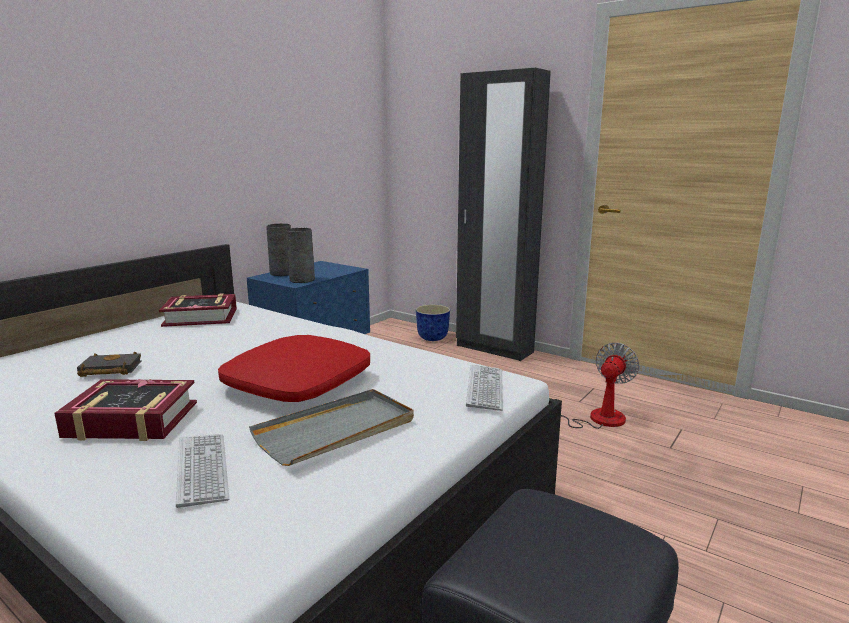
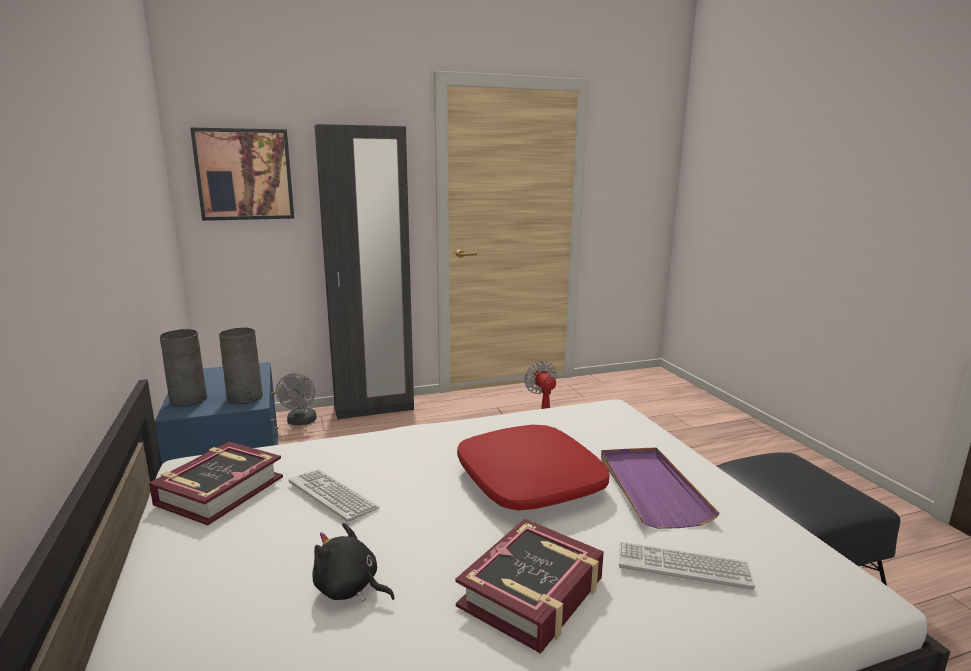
camera: 55 degrees left, 0 degrees up
(108, 370) = (349, 588): black book -> black plush toy
(336, 430) = (650, 489): grey tray -> purple tray
(429, 122) = (244, 174): none -> picture
(433, 338) = (301, 422): planter -> grey fan
(485, 388) = (621, 417): keyboard -> keyboard (332, 495)

